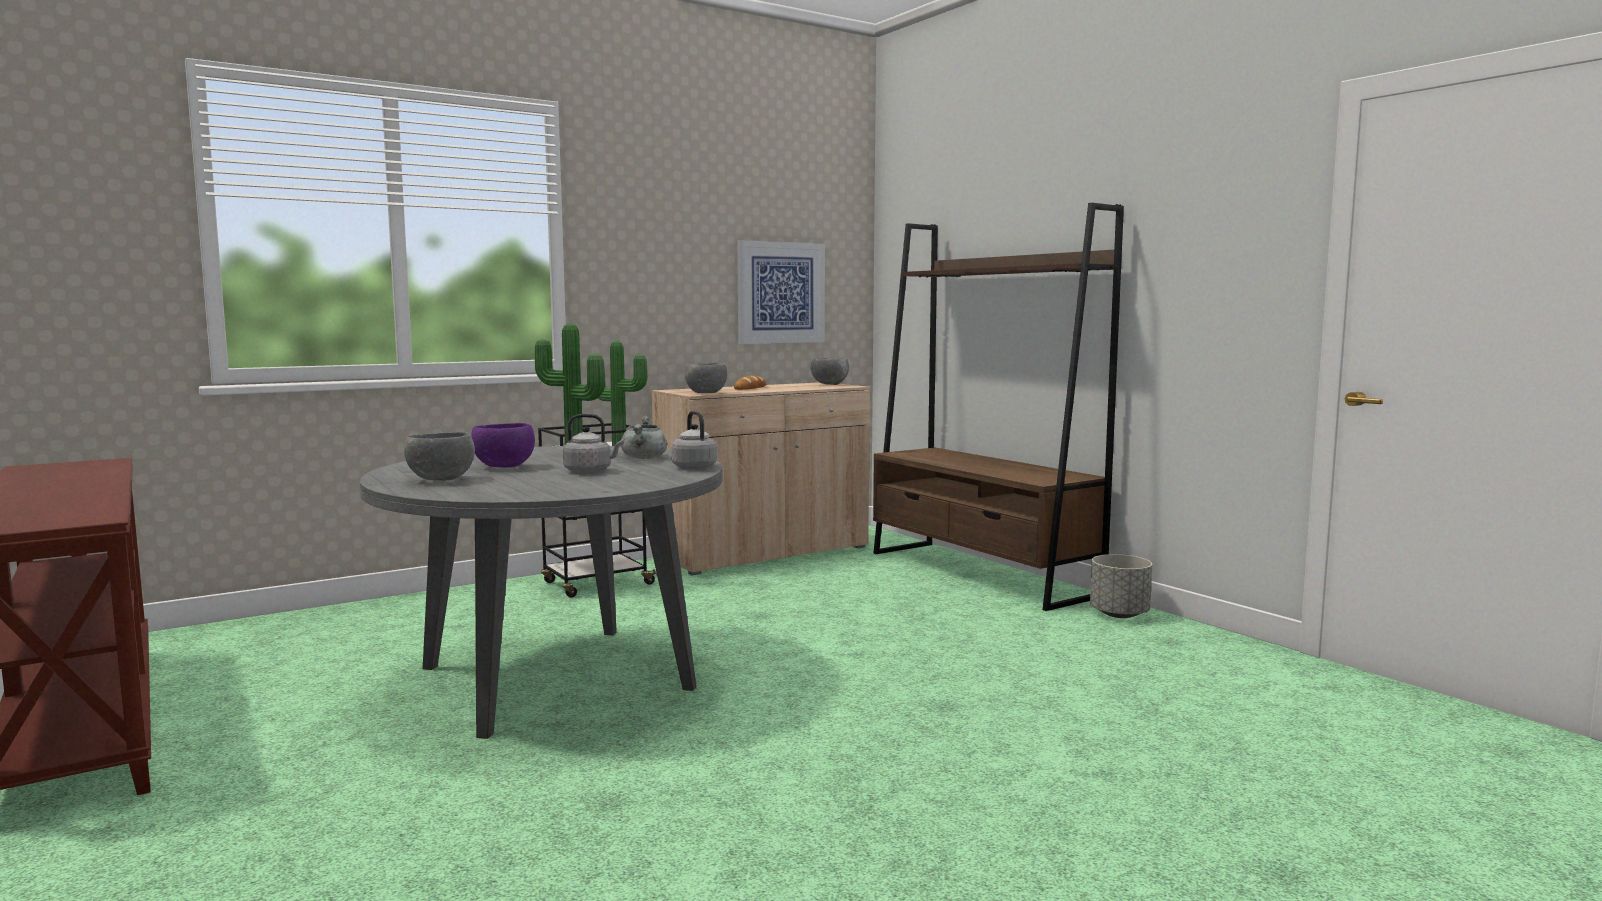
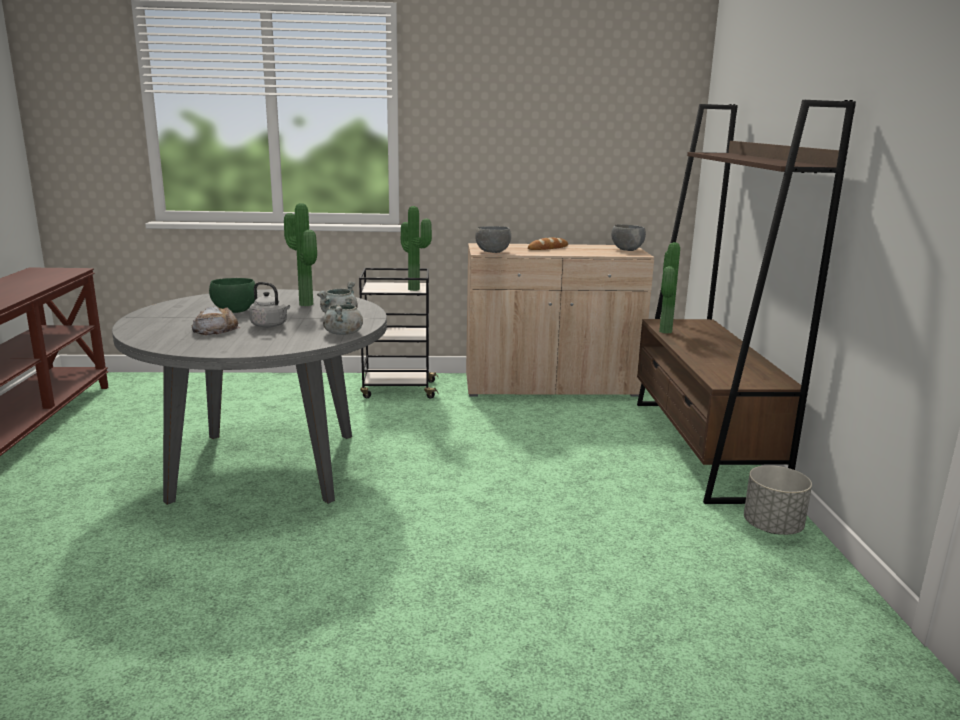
camera: 30 degrees right, 10 degrees up
(442, 480) = (170, 319): grey bowl -> none
(505, 467) = (235, 311): purple bowl -> green bowl
(532, 480) = (215, 329): none -> bread
(693, 467) = (343, 333): grey kettle -> grey cooking pot
(781, 292) = (598, 163): picture -> none
(914, 459) = (663, 331): none -> potted plant

